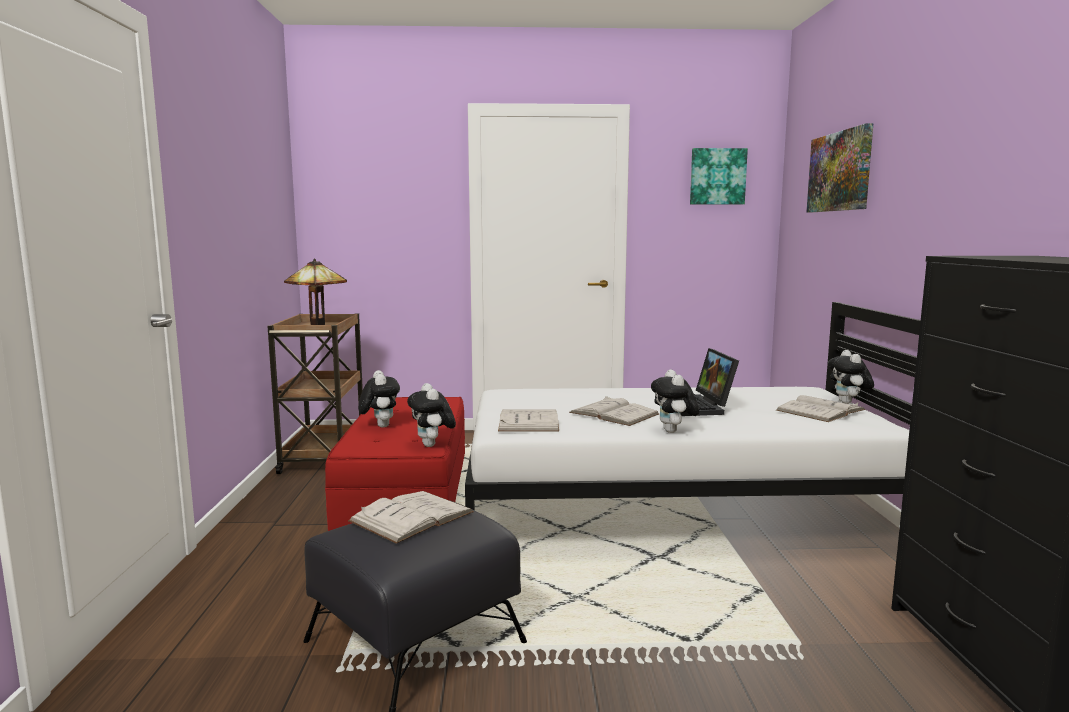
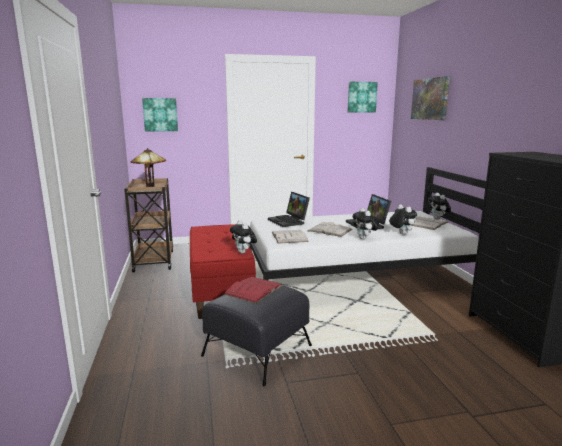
camera: 10 degrees left, 5 degrees up
(356, 207) = (160, 114): none -> picture
(380, 426) = (207, 243): plush toy -> plush toy (401, 234)
(411, 516) = (254, 289): white book -> red book
(548, 395) = (289, 221): none -> laptop

